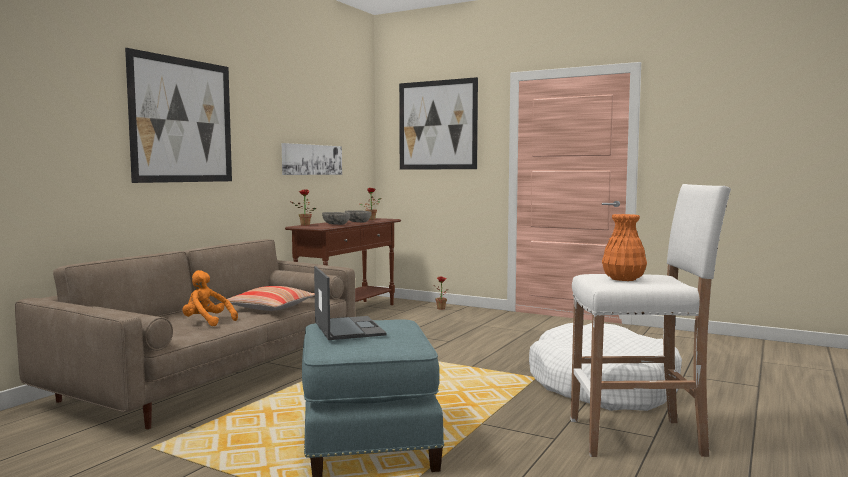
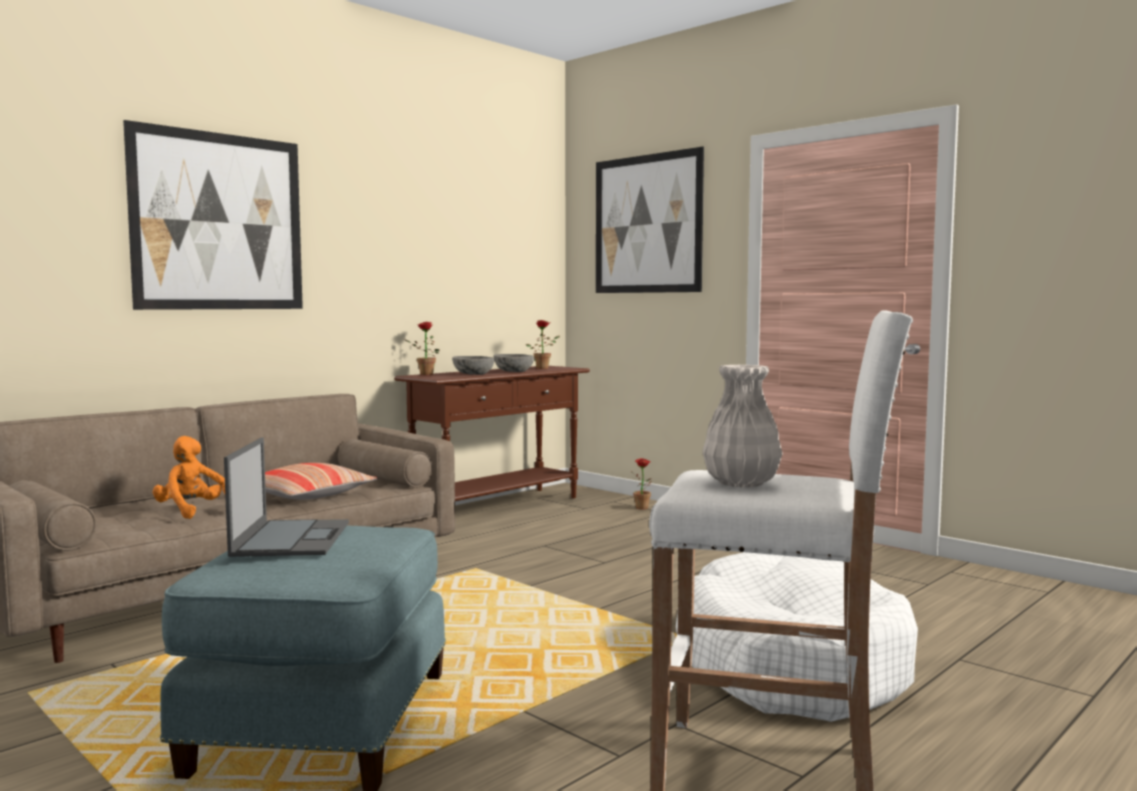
camera: 15 degrees right, 0 degrees up
(312, 159) = (446, 278): picture -> none
(623, 279) = (741, 483): orange vase -> white vase

